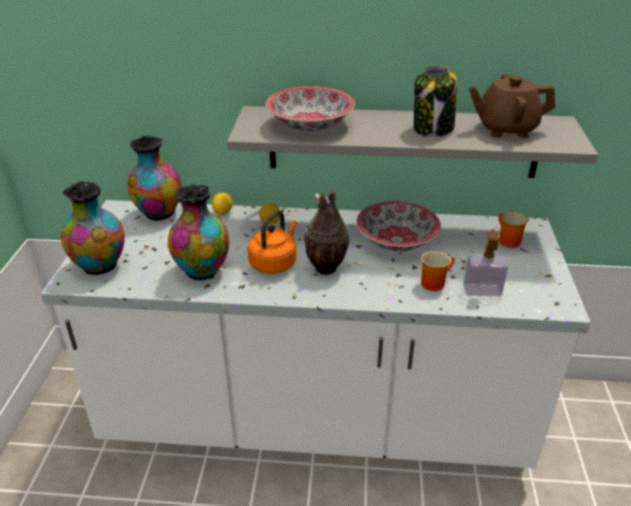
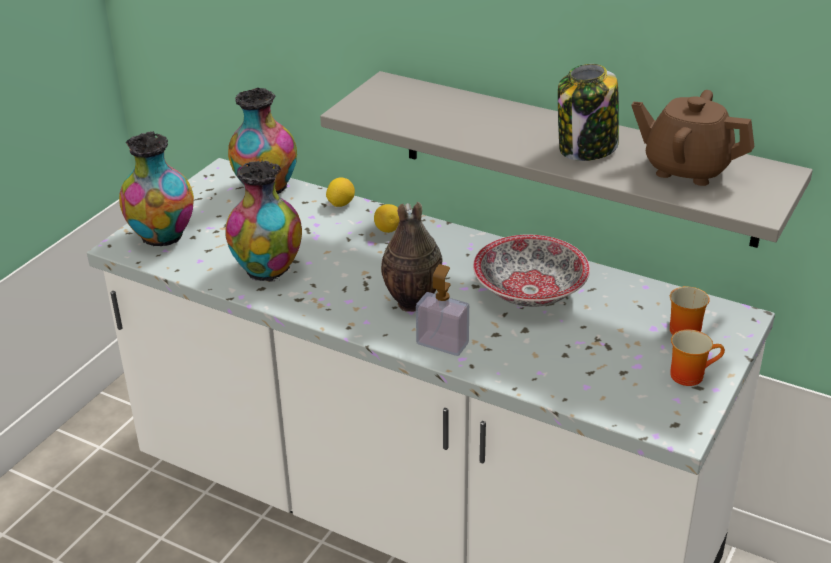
camera: 25 degrees right, 0 degrees up
(274, 263) = (355, 281): orange kettle -> none
(309, 124) = (435, 112): bowl -> none
(433, 282) = (533, 355): mug -> mug (690, 374)
(482, 290) = (587, 381): soap dispenser -> soap dispenser (442, 343)

